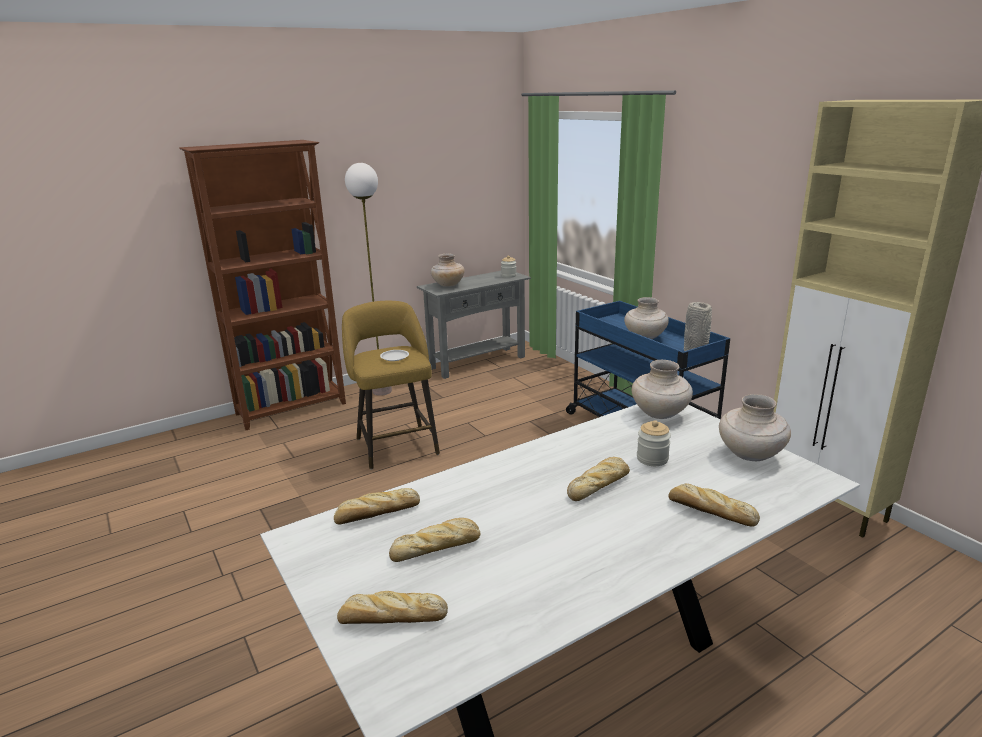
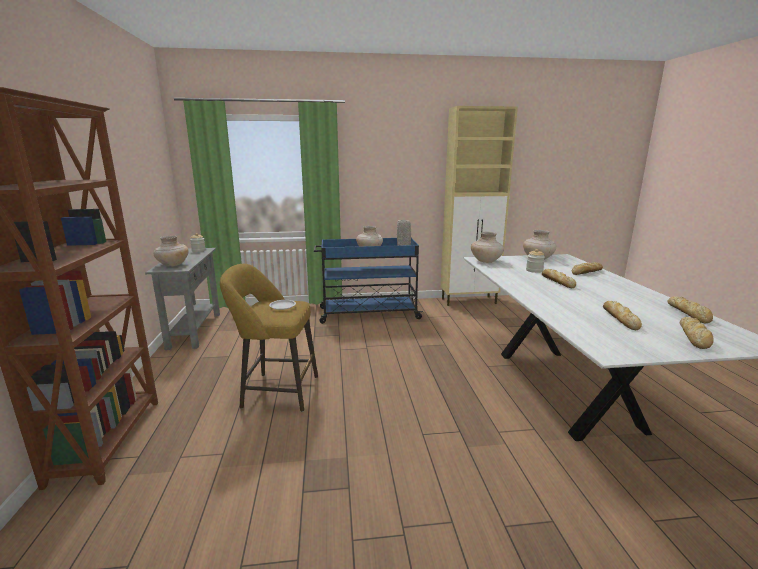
camera: 65 degrees left, 5 degrees down
(376, 513) = (579, 328): bread -> bread (688, 314)
(382, 391) = (168, 379): floor lamp -> none

